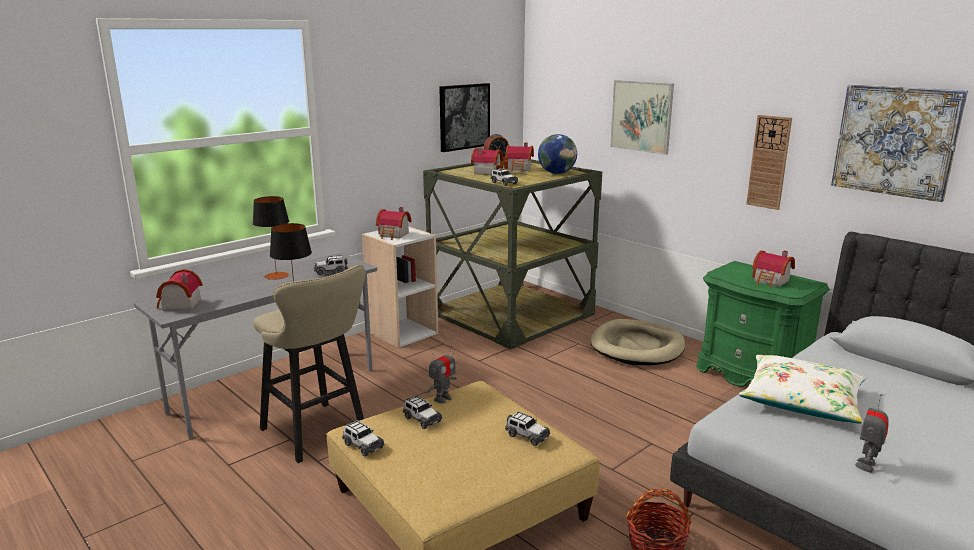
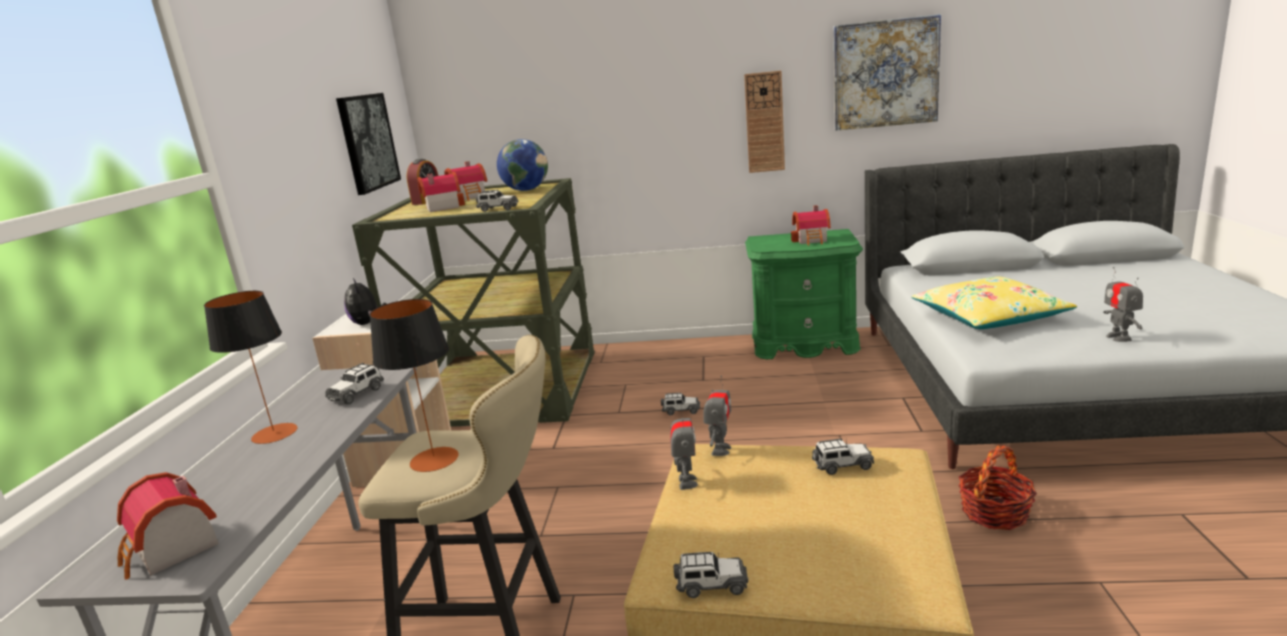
camera: 40 degrees left, 0 degrees up
(394, 235) = (367, 323): toy house -> plush toy
(421, 419) = (714, 514): toy car -> toy car (681, 410)
(488, 393) = (720, 450): none -> toy robot
(637, 347) = (682, 363): beige dog bed -> none
(641, 116) = (599, 103): picture -> none
(801, 400) = (988, 317): white pillow -> yellow pillow

